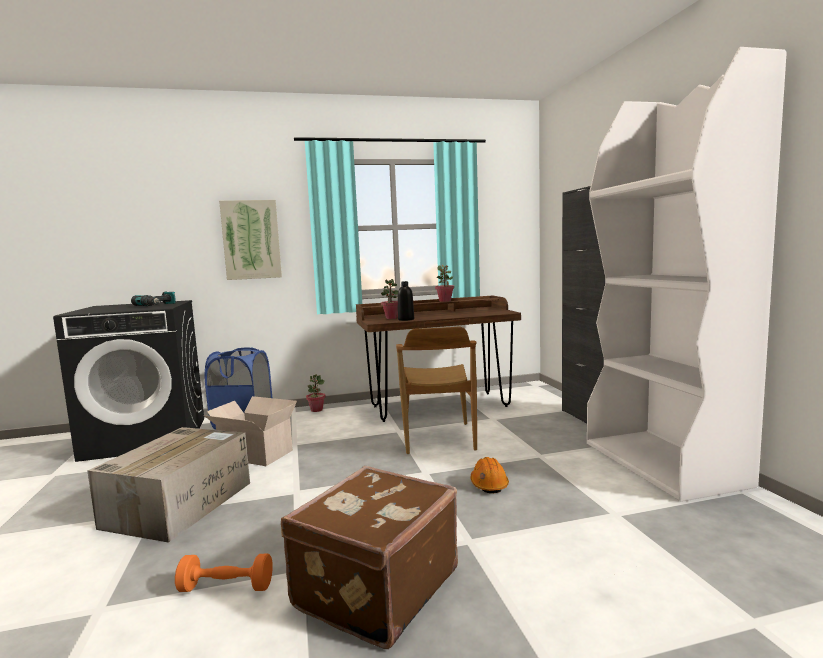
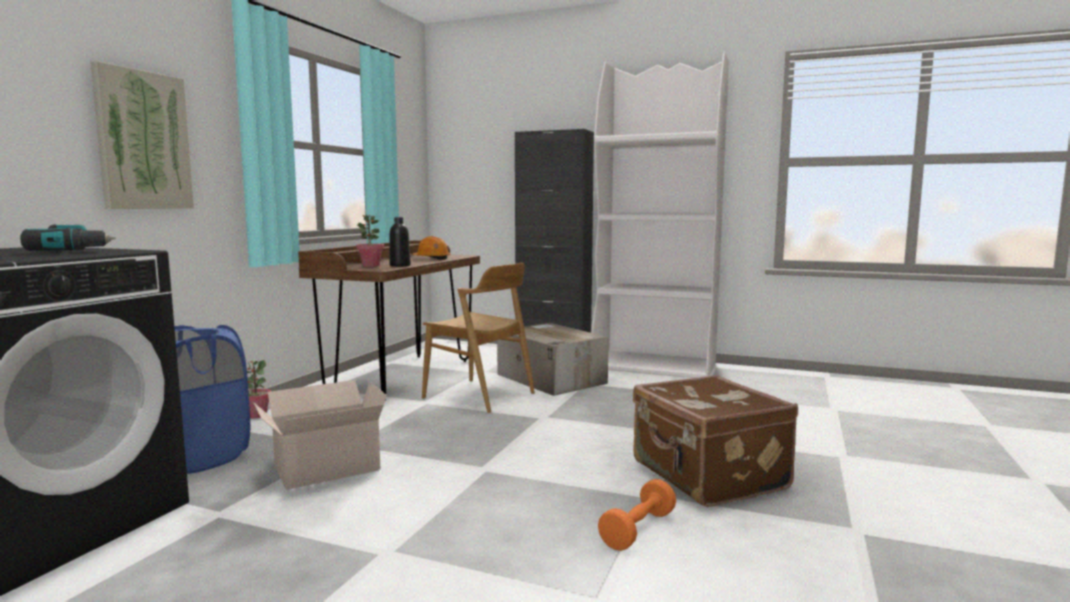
camera: 55 degrees left, 0 degrees up
(180, 503) = (392, 530): cardboard box -> cardboard box (550, 378)
(445, 301) = (389, 246): potted plant -> none
(488, 484) = (603, 407): orange hard hat -> orange hard hat (431, 259)

